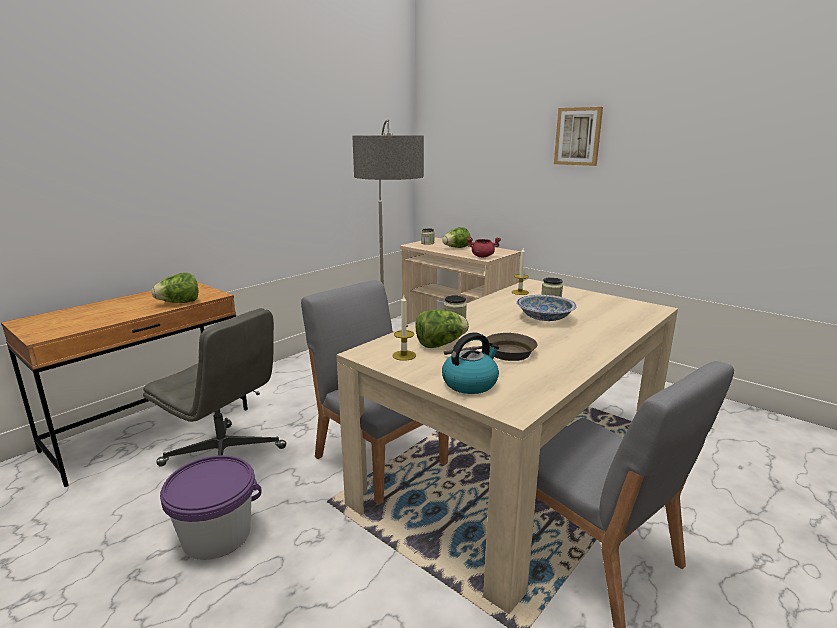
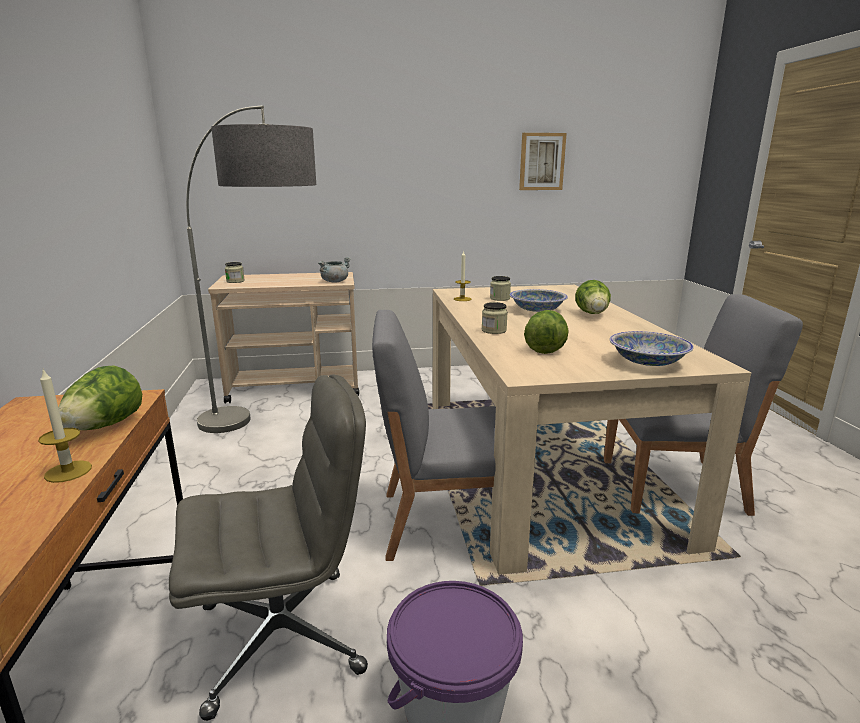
camera: 50 degrees left, 0 degrees up
(404, 355) = (553, 365): candle -> candle (68, 471)
(456, 248) = (283, 280): lettuce -> lettuce (593, 314)
(470, 383) = (647, 362): kettle -> bowl
(482, 256) = (335, 281): red cooking pot -> grey cooking pot
(504, 353) = (596, 338): brown frying pan -> none
(578, 136) = (399, 141): picture -> picture (541, 161)

